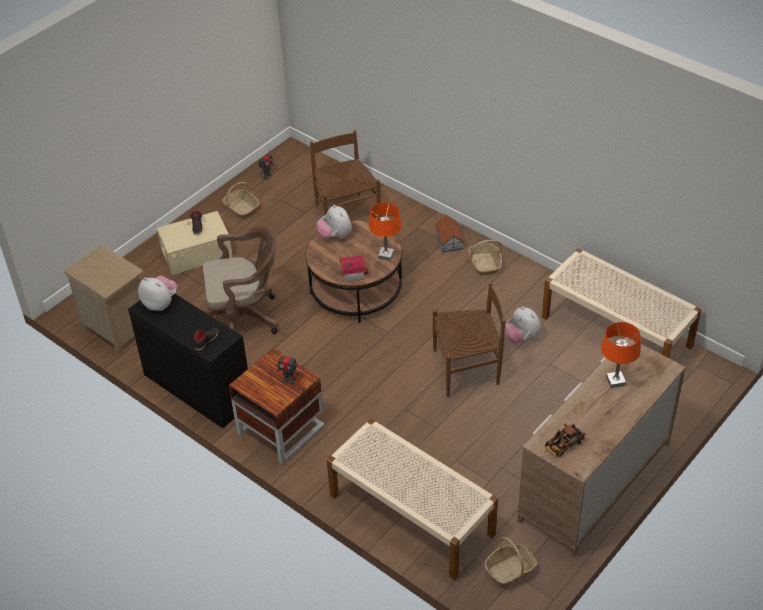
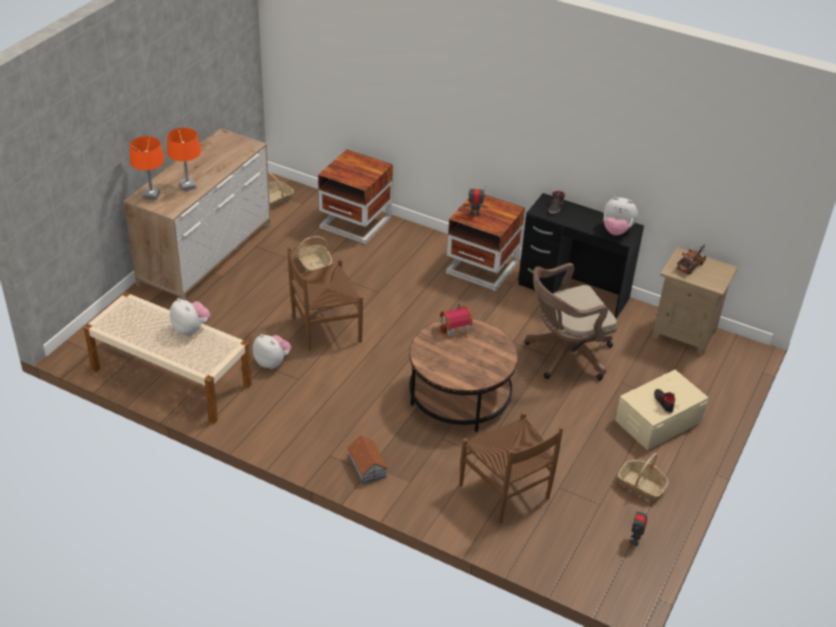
camera: 165 degrees right, 5 degrees down
(335, 236) = (490, 367): plush toy -> plush toy (191, 330)
(386, 255) = (426, 351): orange table lamp -> orange table lamp (151, 195)
(411, 515) = (355, 223): beige bench -> nightstand
(485, 263) = (319, 440): basket -> basket (314, 264)
(562, 446) = (235, 145): toy truck -> toy truck (691, 265)

